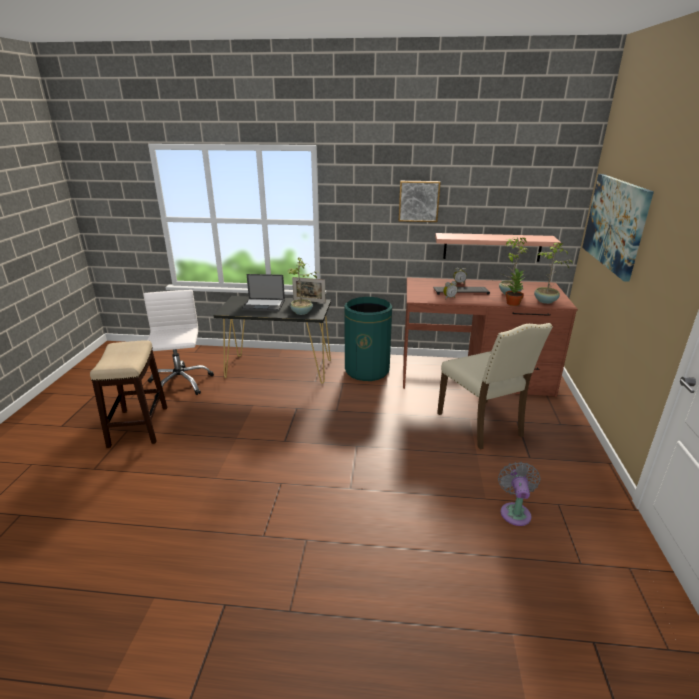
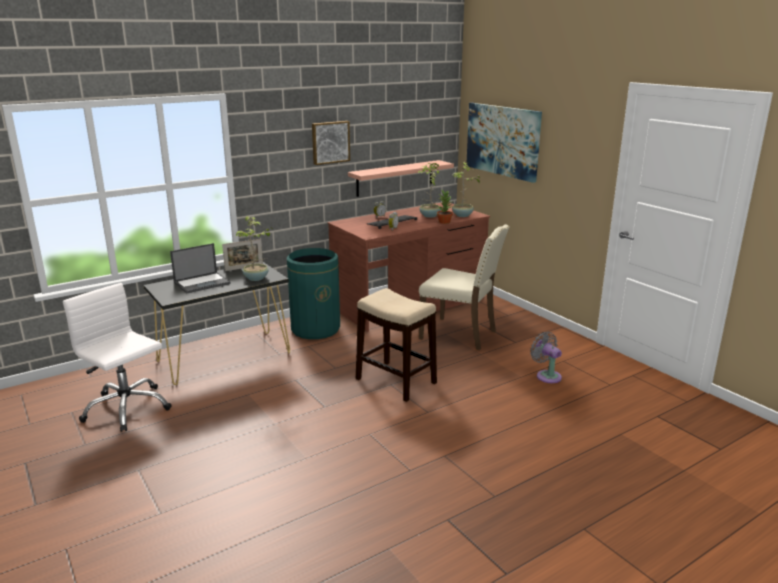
camera: 40 degrees left, 5 degrees down
(138, 427) = (147, 461): stool -> stool (396, 381)

